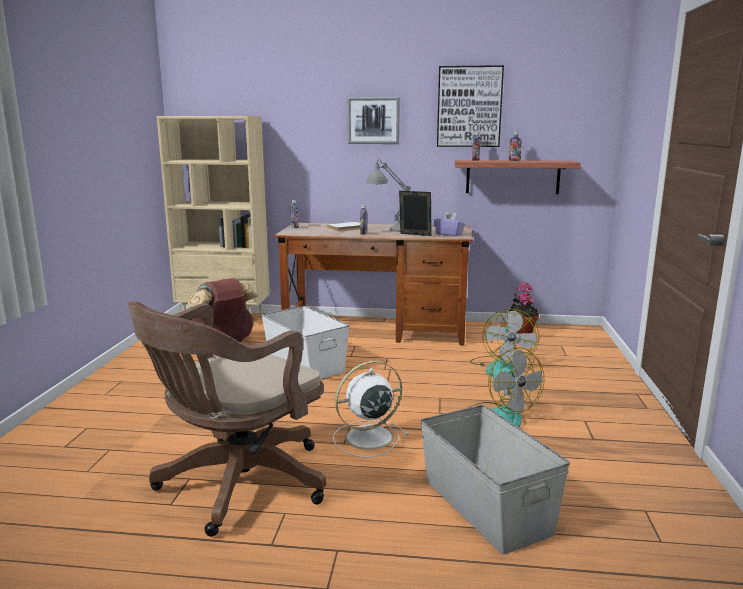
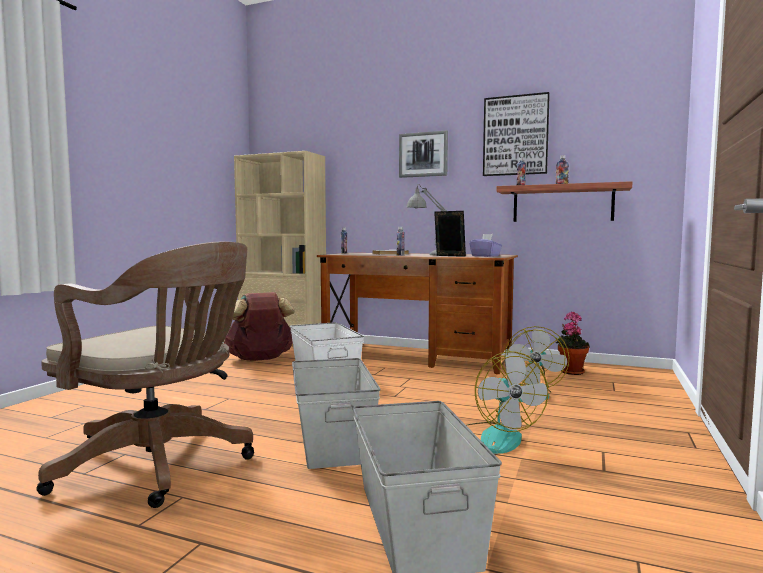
camera: 15 degrees right, 10 degrees down
(236, 485) = (161, 465): brown office chair -> brown office chair turned 120 degrees counterclockwise
(367, 438) = (332, 440): white fan -> grey storage box

